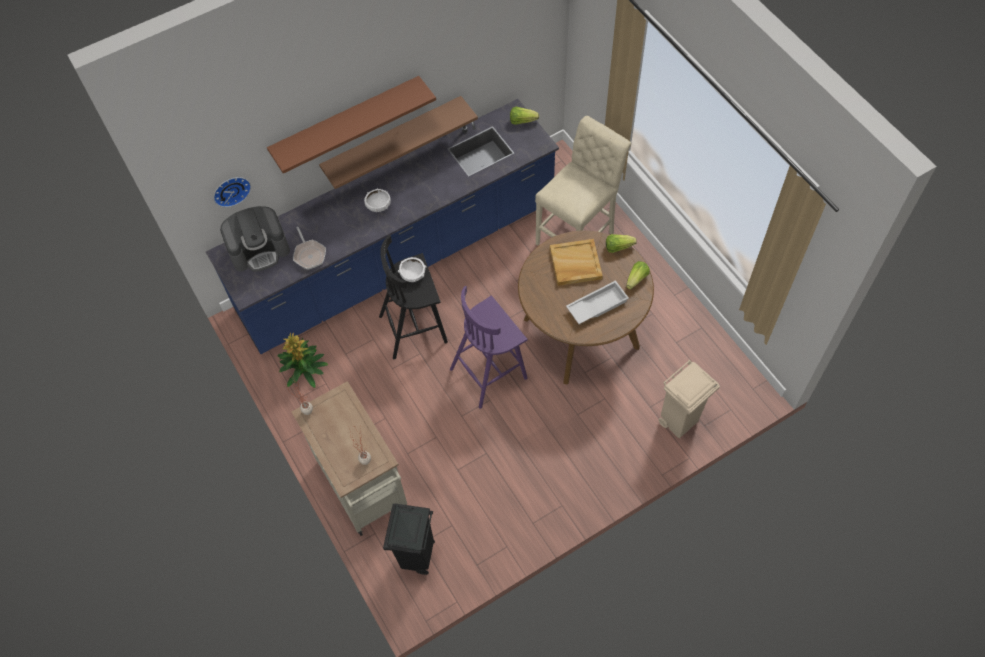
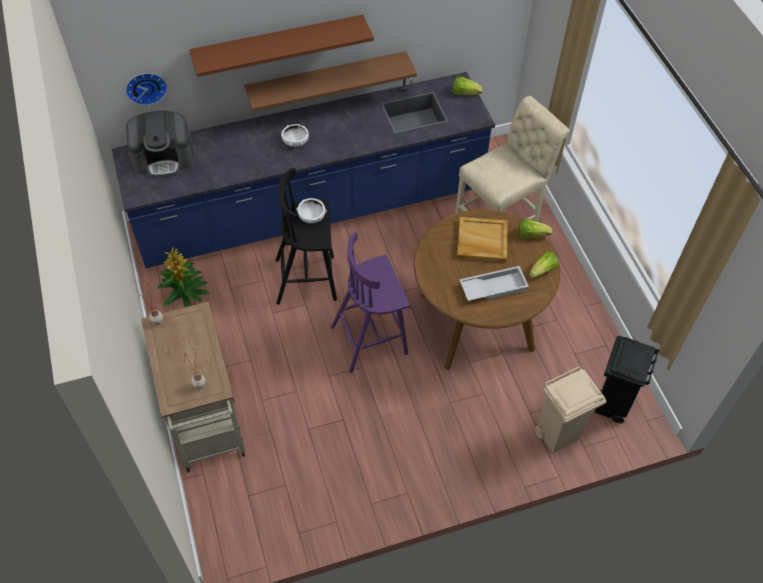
camera: 10 degrees right, 5 degrees down
(309, 254) = (211, 172): frying pan -> none
(417, 557) = (239, 509): black trash can -> black trash can (611, 406)

